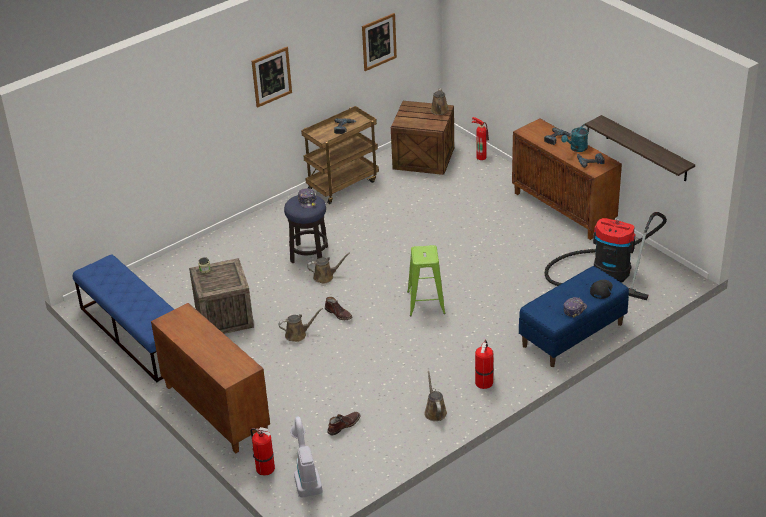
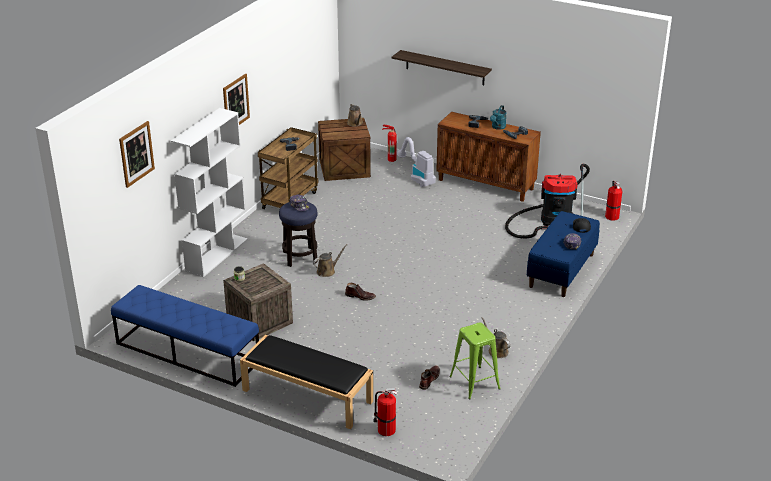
camera: 25 degrees left, 5 degrees down
(214, 410) = (306, 396): brown cabinet -> black bench
(231, 233) = (217, 255): none -> white bookcase
(298, 334) = (336, 320): brown watering can -> none
(305, 475) = (425, 426): vacuum cleaner -> vacuum cleaner (416, 177)
(378, 41) = (302, 67): picture -> picture (136, 154)
(426, 302) = (427, 272): green stool -> green stool (474, 382)
(484, 382) = (519, 320): fire extinguisher -> fire extinguisher (611, 216)
(646, 149) = (565, 113): shelf -> shelf (445, 68)

